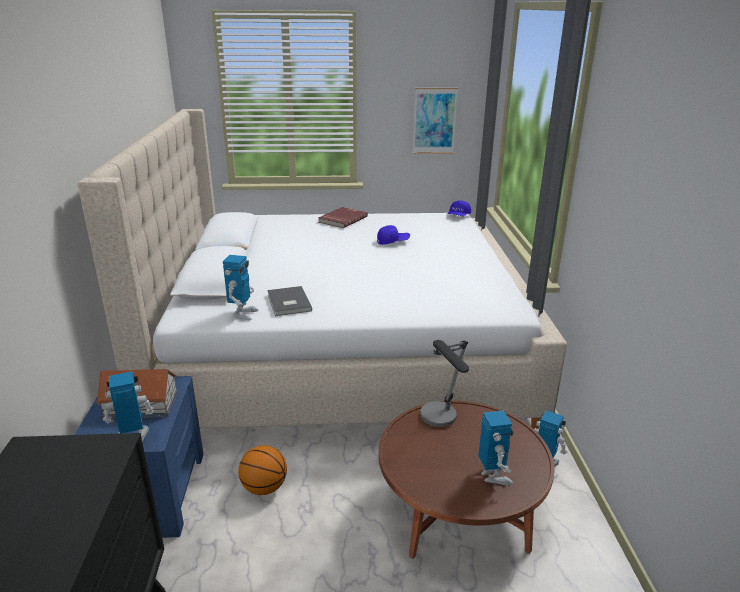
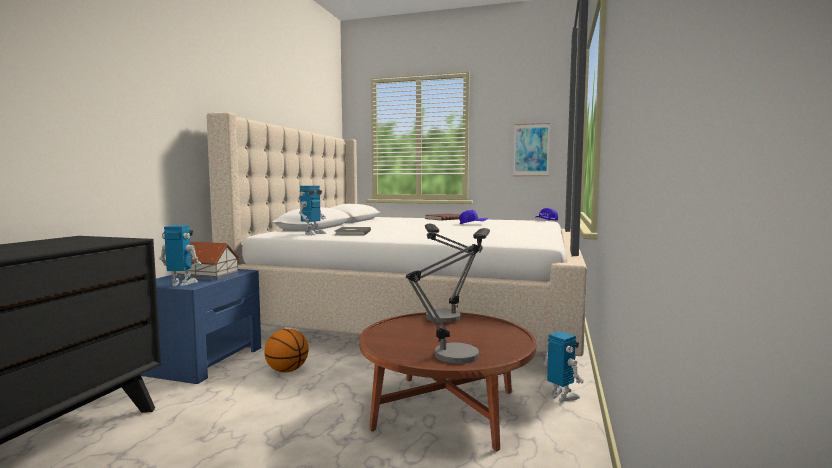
camera: 20 degrees right, 20 degrees down
(493, 476) = (461, 350): toy robot -> table lamp

